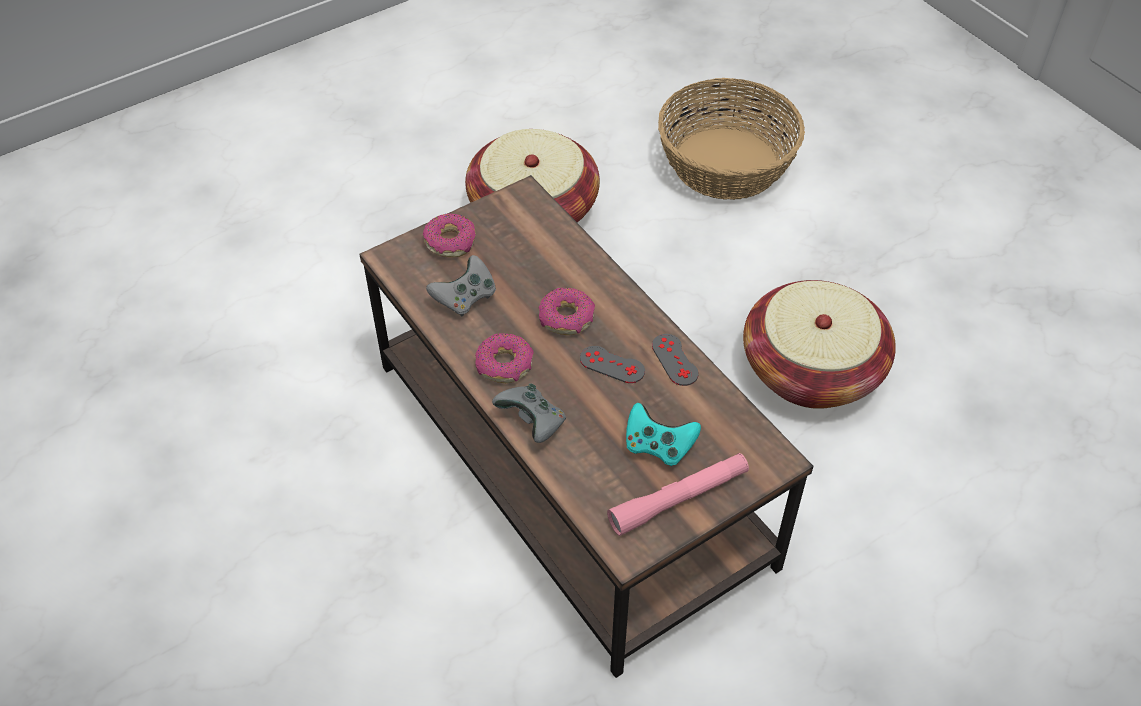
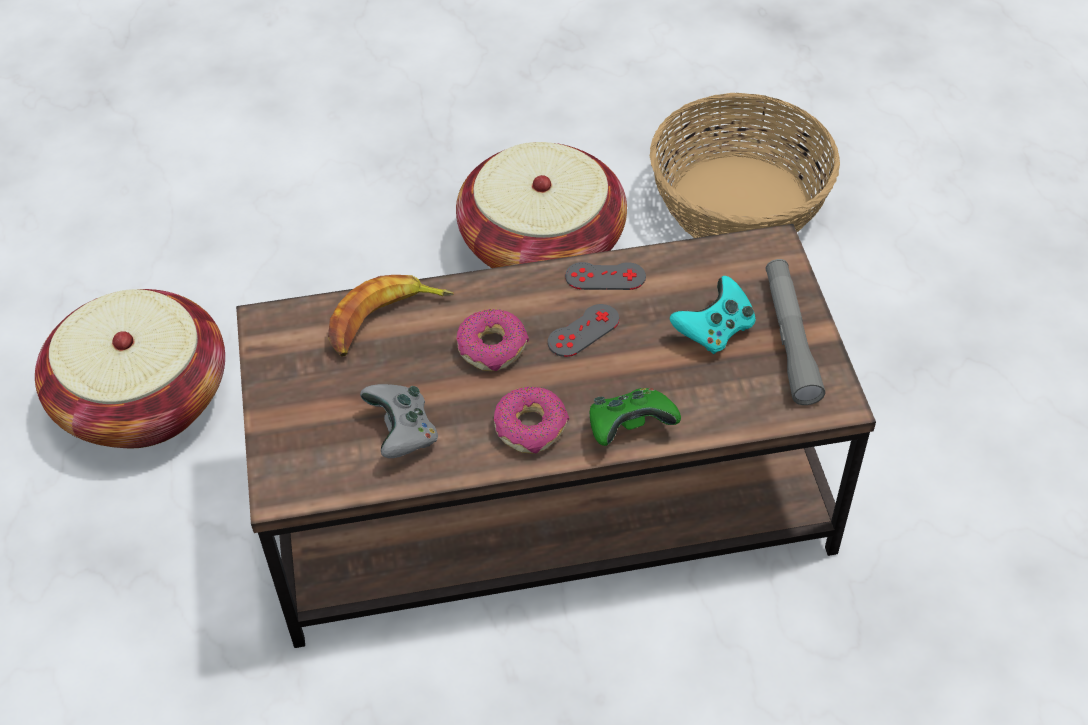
camera: 65 degrees left, 0 degrees up
(450, 242) = (297, 419): donut -> none
(532, 423) = (630, 428): grey game controller -> green game controller
(558, 252) = (385, 321): none -> banana
(678, 499) = (790, 338): pink flashlight -> grey flashlight
(727, 164) = (209, 196): basket -> basket (739, 202)

